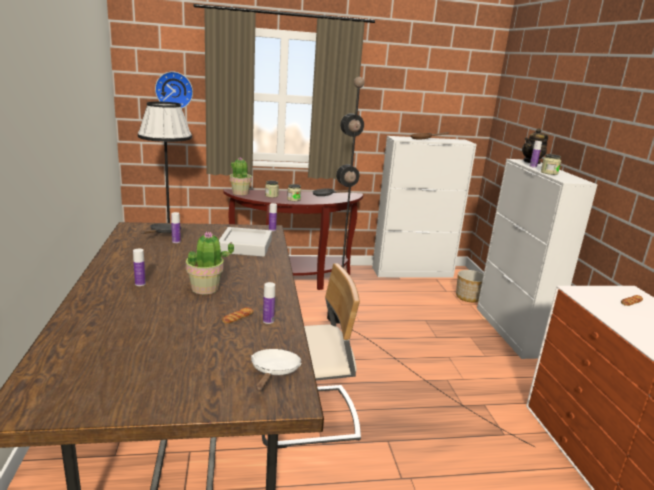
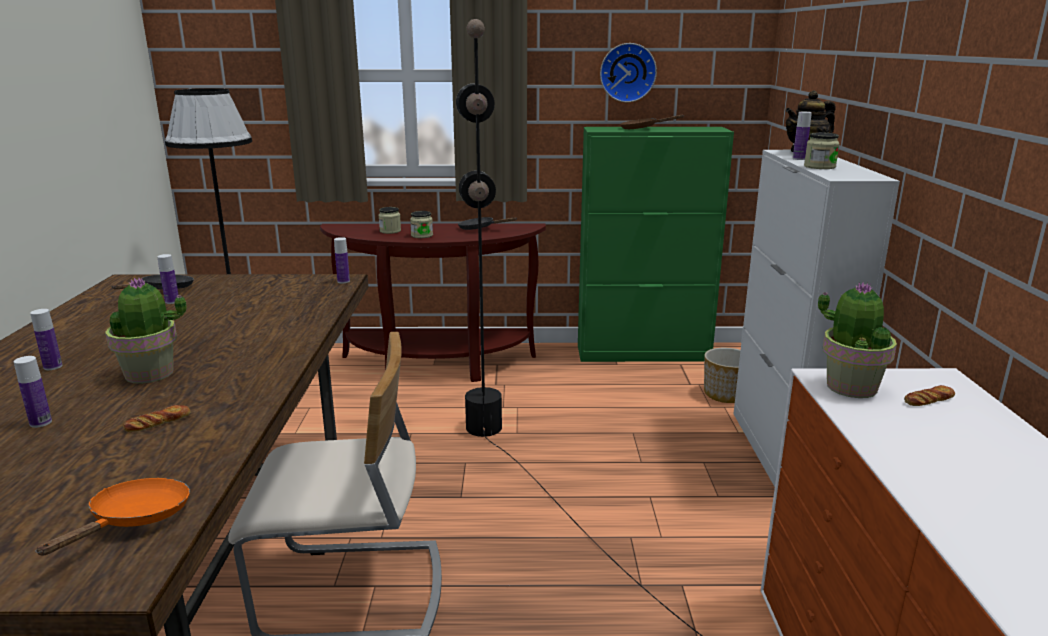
camera: 10 degrees right, 0 degrees up
(174, 90) = (241, 73): wall clock -> wall clock (627, 72)
(240, 193) = (343, 228): potted plant -> potted plant (851, 387)
(245, 246) = (276, 307): grey tray -> none
(268, 321) = (205, 428): bottle -> bottle (41, 423)
(274, 372) = (135, 520): white frying pan -> orange frying pan
(412, 272) = (644, 353): white cabinet -> green cabinet

